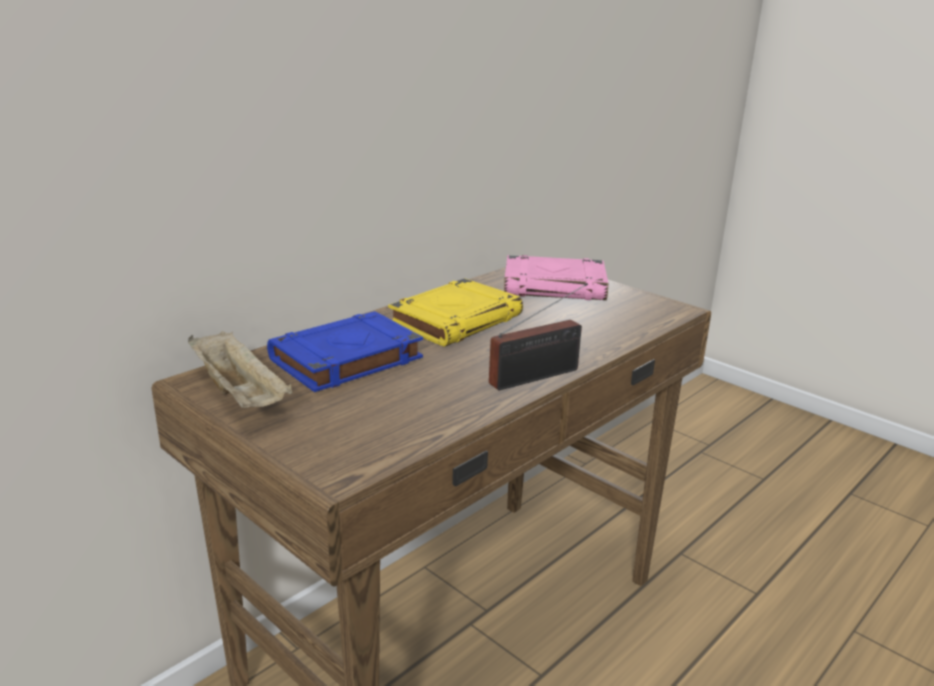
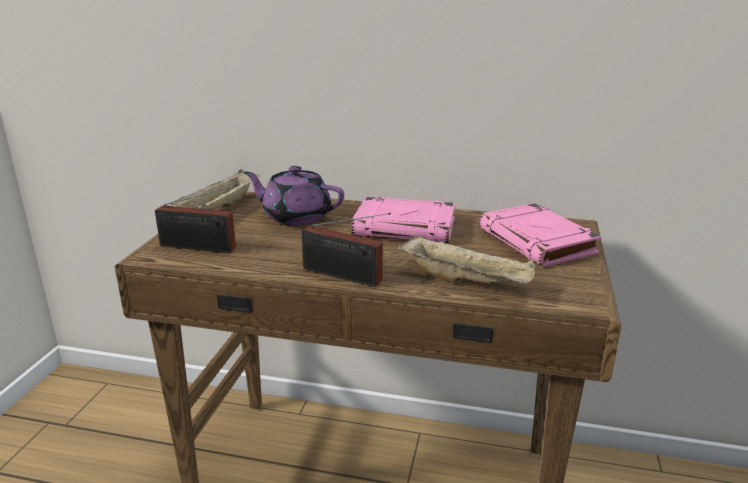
camera: 60 degrees right, 0 degrees up
(345, 360) = (296, 217): blue book -> purple teapot
(362, 434) = (201, 248): none -> radio
(456, 320) = (405, 227): yellow book -> pink book
(603, 333) = (466, 281): none -> beige tray

